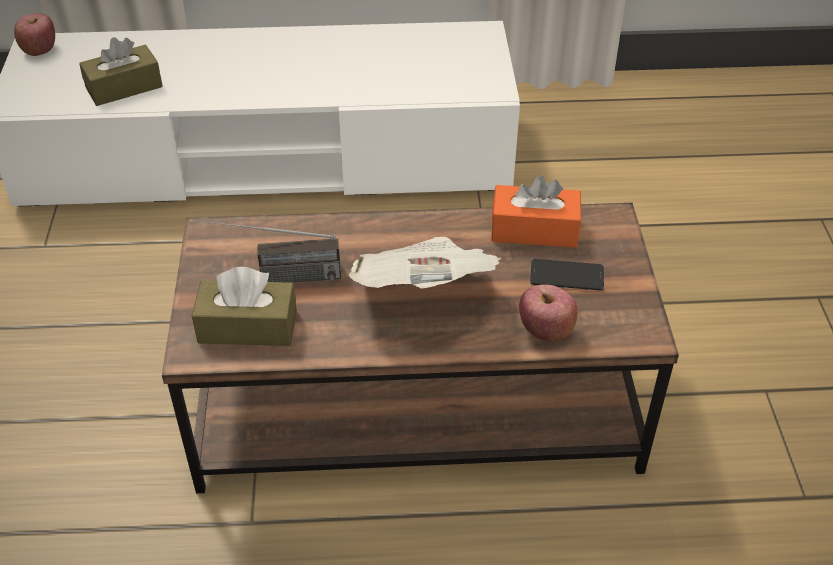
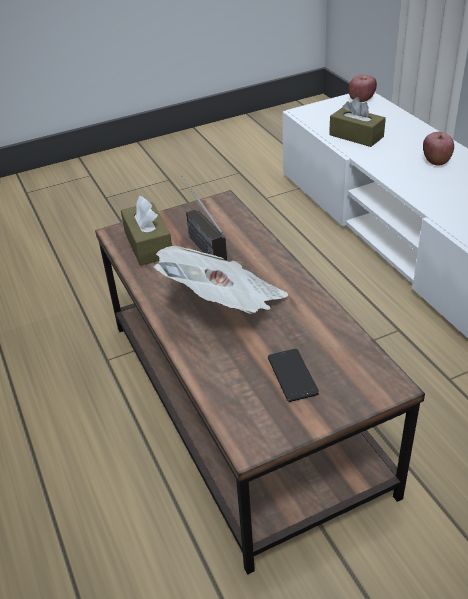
camera: 70 degrees right, 5 degrees down
(534, 230) = (336, 341): orange tissue box -> none
(545, 331) = (219, 380): apple -> apple (436, 161)

